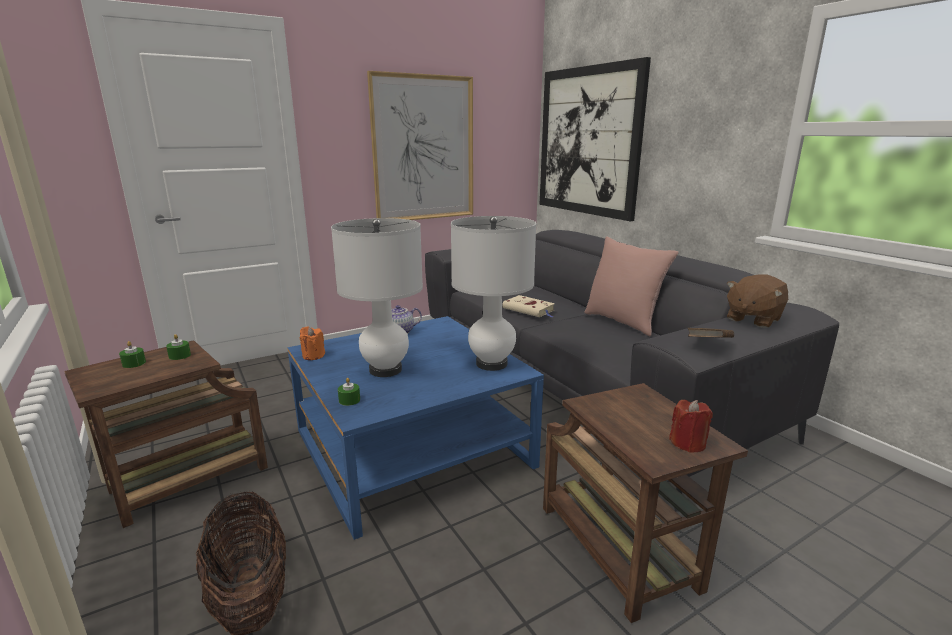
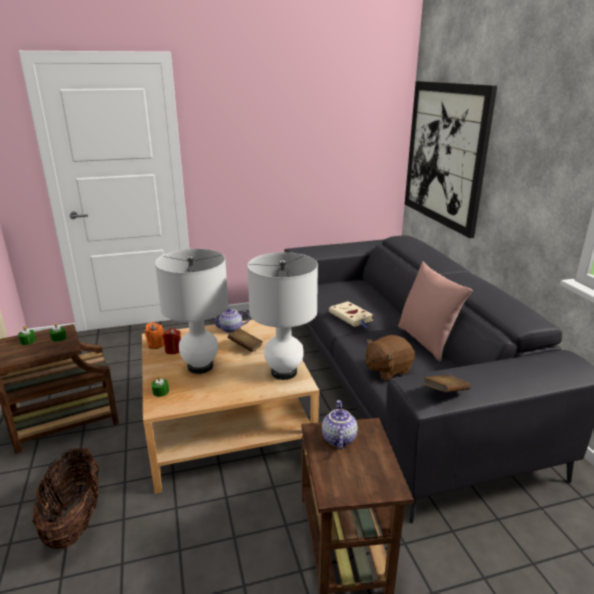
camera: 15 degrees right, 5 degrees up
(412, 448) = (227, 425): blue coffee table -> beige coffee table
(424, 149) = (292, 155): picture -> none
(429, 346) = (245, 347): none -> brown book
(616, 407) = (338, 438): none -> teapot
(688, 443) = (369, 483): red candle -> red candle (173, 350)
(752, 319) = (514, 368): brown plush toy -> brown plush toy (387, 370)

